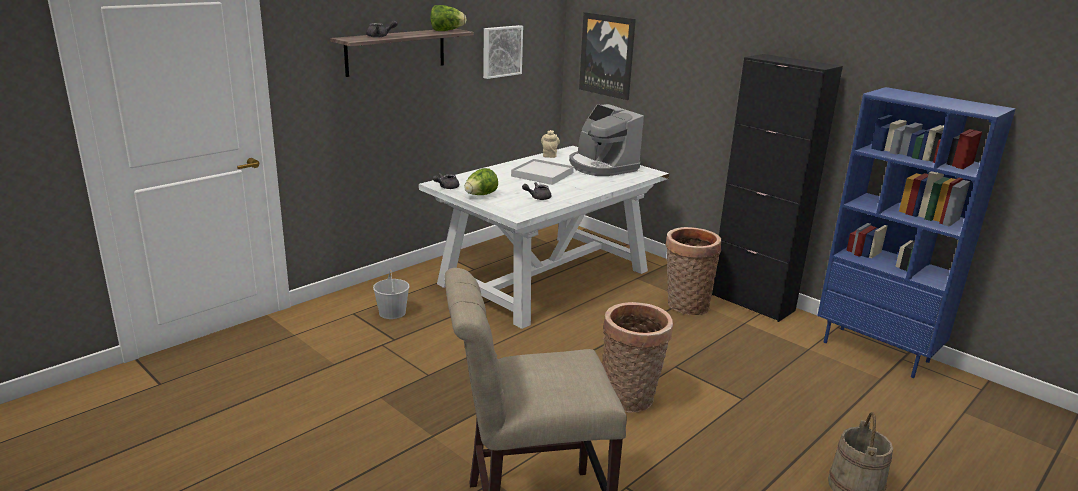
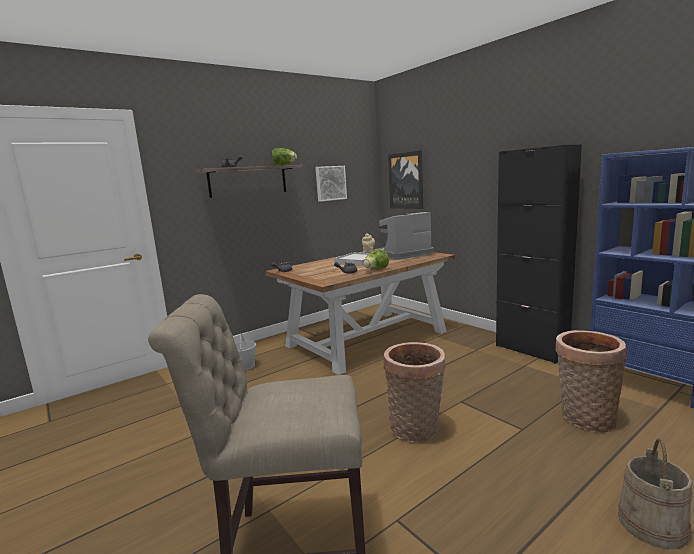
camera: 10 degrees right, 10 degrees down
(480, 195) = (305, 274): lettuce -> lettuce (376, 270)
(544, 277) = (366, 339): white dining table -> brown dining table
(601, 166) = (404, 254): coffee machine -> coffee machine turned 90 degrees clockwise
(685, 305) = (474, 353): basket -> basket (584, 418)

